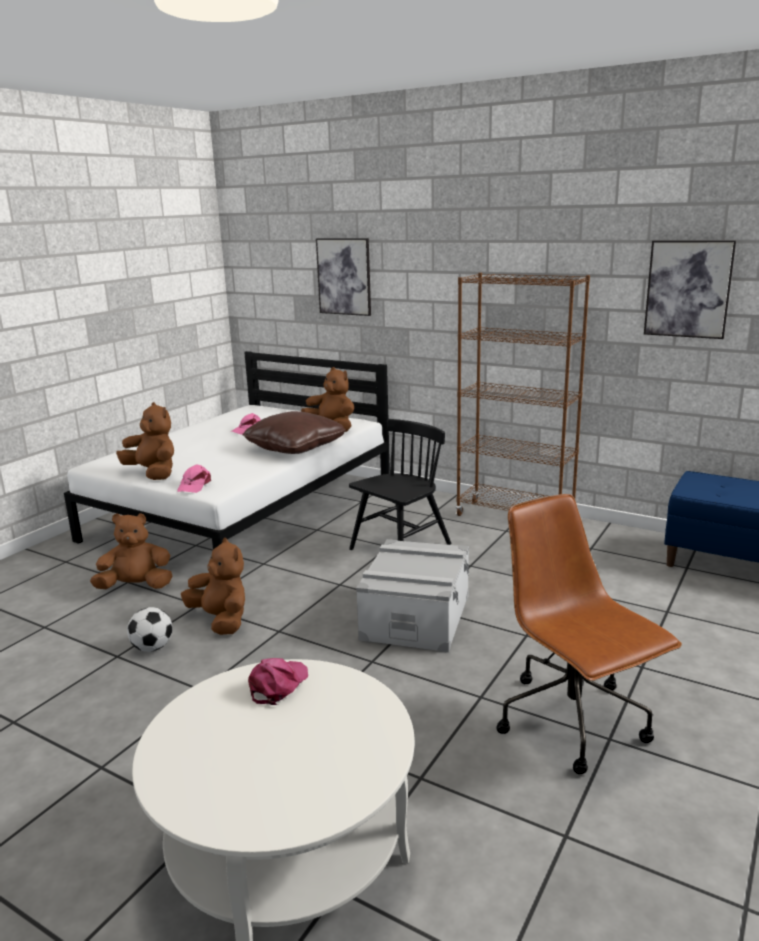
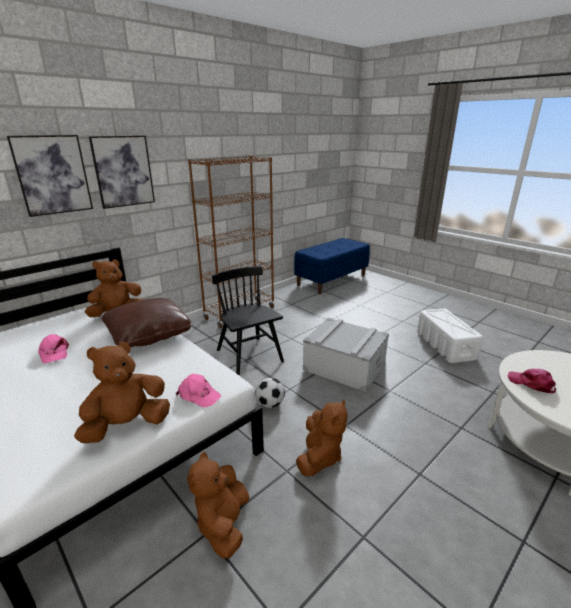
camera: 75 degrees left, 5 degrees up
(152, 648) = (353, 507): football -> football (270, 404)
(221, 620) = (319, 456): brown plush toy -> brown plush toy turned 135 degrees clockwise
(574, 722) = (445, 345): brown office chair -> white storage box
(688, 289) = (286, 159): picture -> picture (123, 171)

